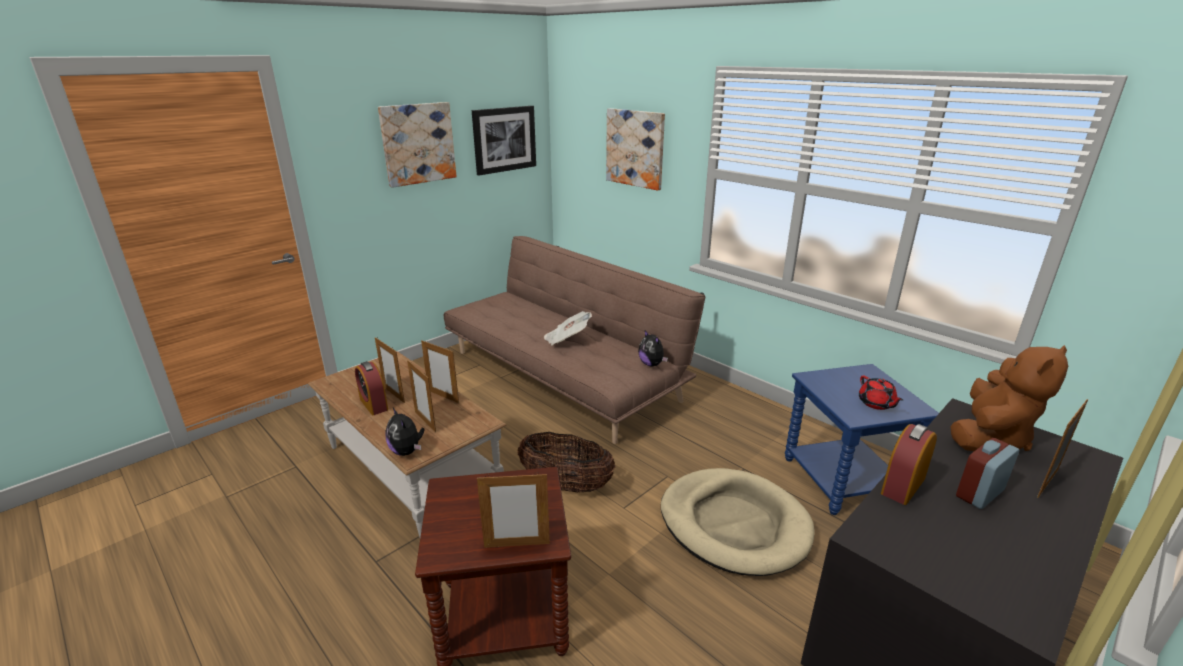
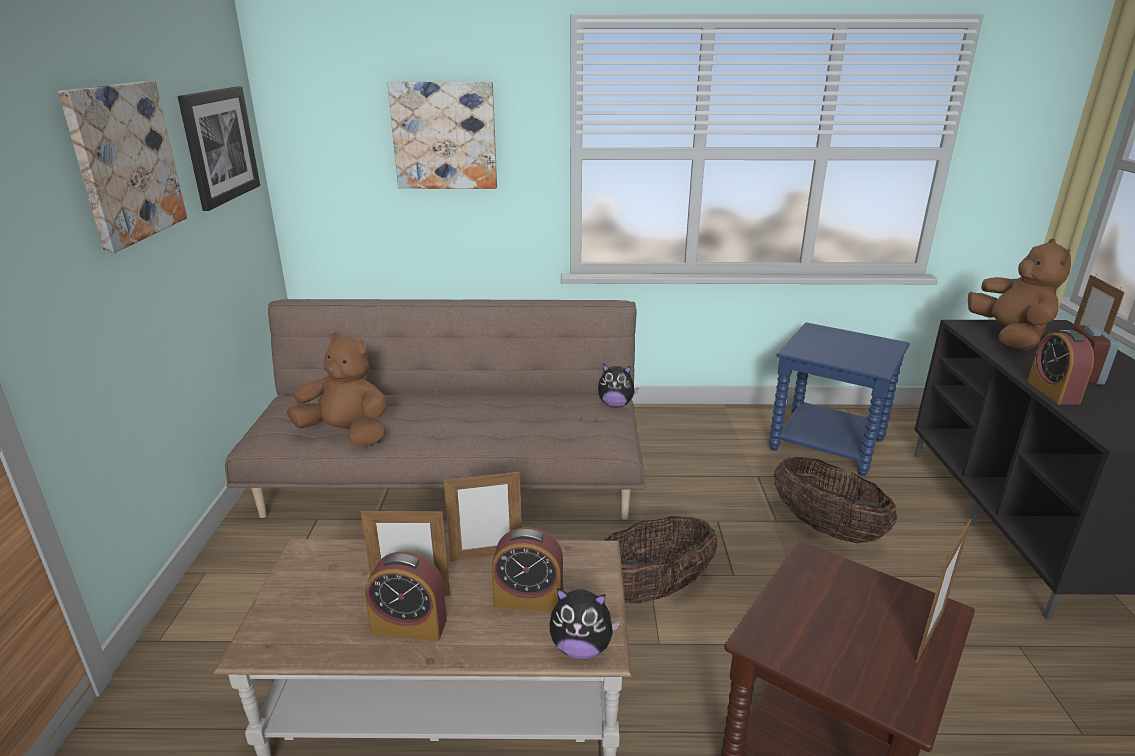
camera: 45 degrees left, 0 degrees up
(425, 422) = (528, 599): picture frame -> alarm clock
(498, 320) = (346, 434): none -> brown plush toy
(567, 339) = (483, 418): newspaper -> none
(734, 524) = (825, 528): beige dog bed -> basket
(876, 403) = (867, 352): red teapot -> none

